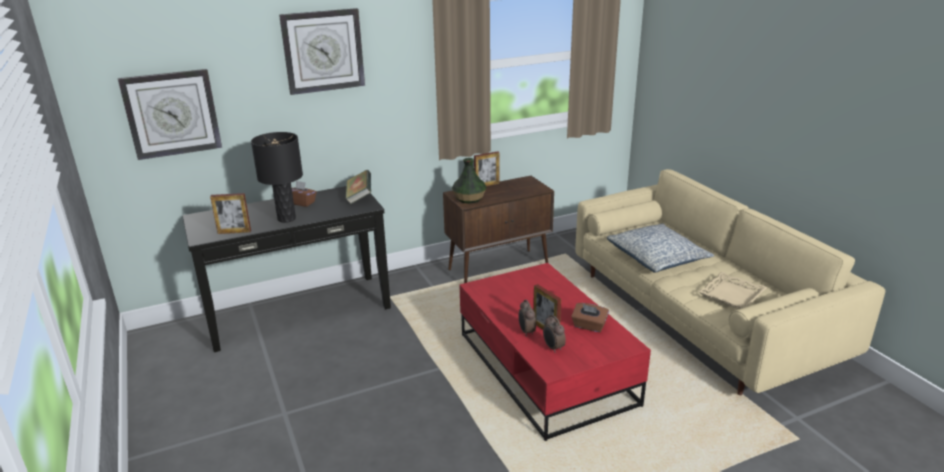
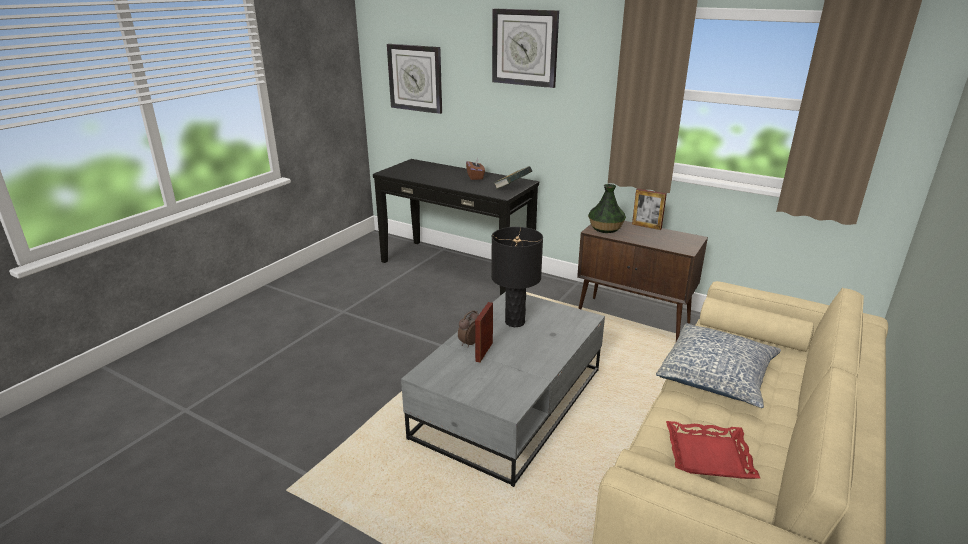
camera: 55 degrees right, 0 degrees up
(234, 232) = (406, 176): picture frame -> none
(287, 218) = (445, 181): black table lamp -> black table lamp (515, 322)
(546, 369) = (510, 404): red coffee table -> grey coffee table
(553, 348) = (458, 365): alarm clock -> none
(589, 326) = (517, 373): brown tissue box -> none
(731, 295) = (708, 455): beige tray -> red tray

